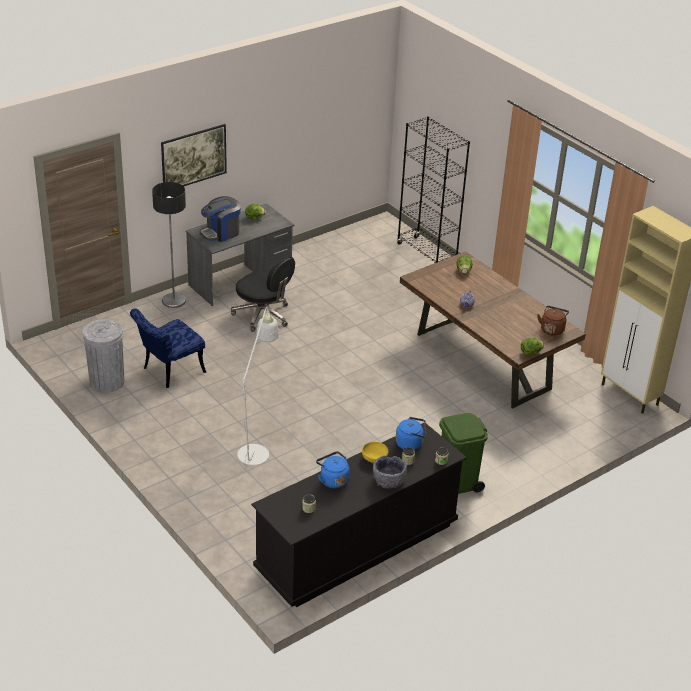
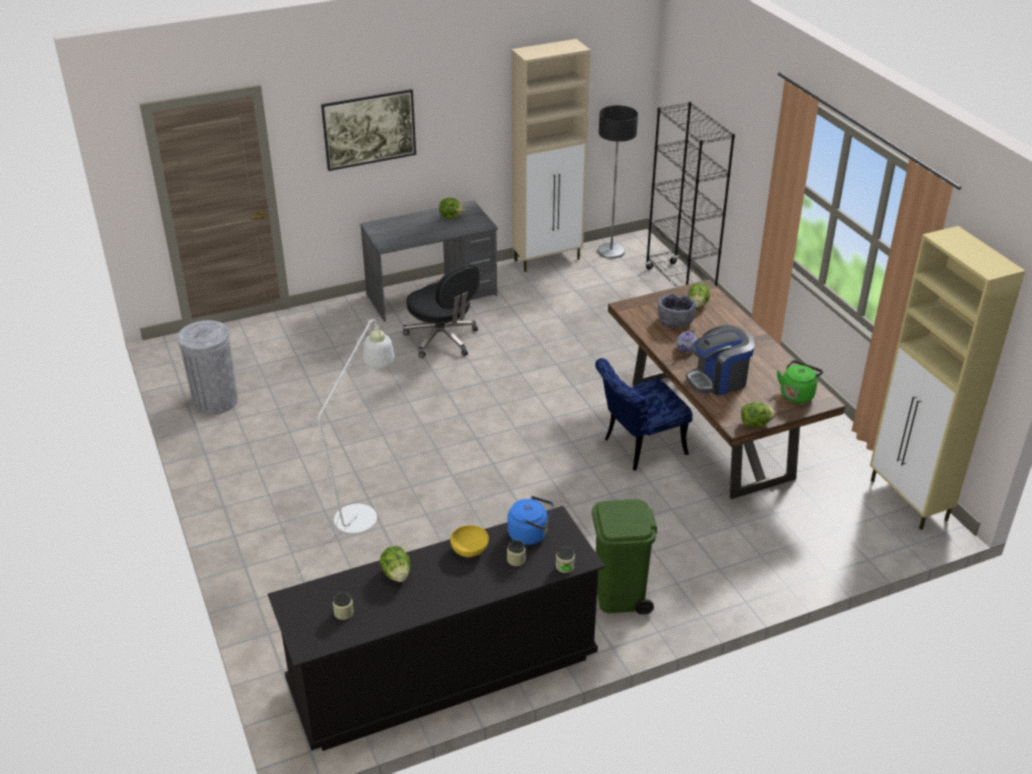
camera: 15 degrees right, 0 degrees up
(169, 371) = (296, 397): blue chair -> blue chair (638, 447)
(174, 301) = (341, 311): floor lamp -> floor lamp (611, 251)
(221, 233) = (402, 230): coffee machine -> coffee machine (718, 380)
(319, 243) = (548, 259): none -> beige cabinet
(332, 480) = (396, 574): blue kettle -> lettuce
(388, 480) = (476, 586): grey bowl -> grey bowl (675, 321)
(552, 329) = (797, 394): brown kettle -> green kettle

